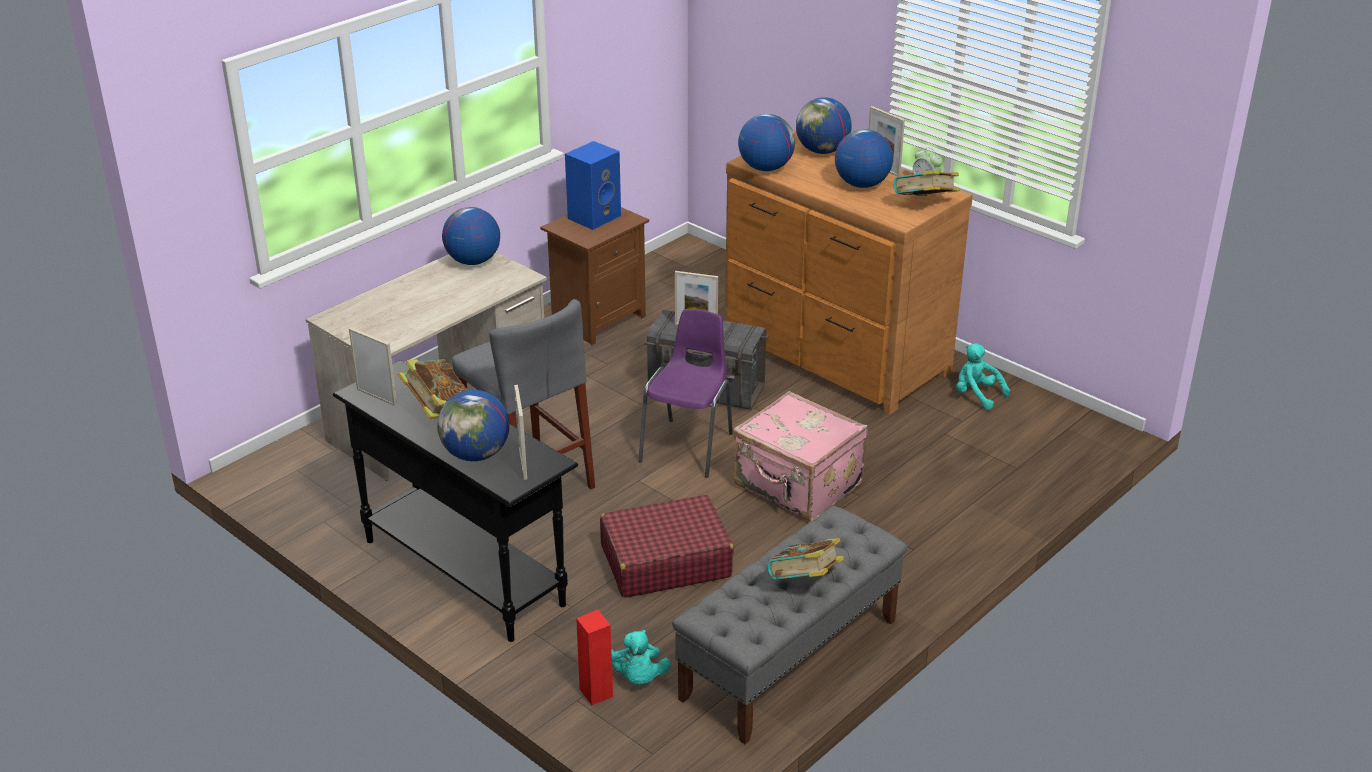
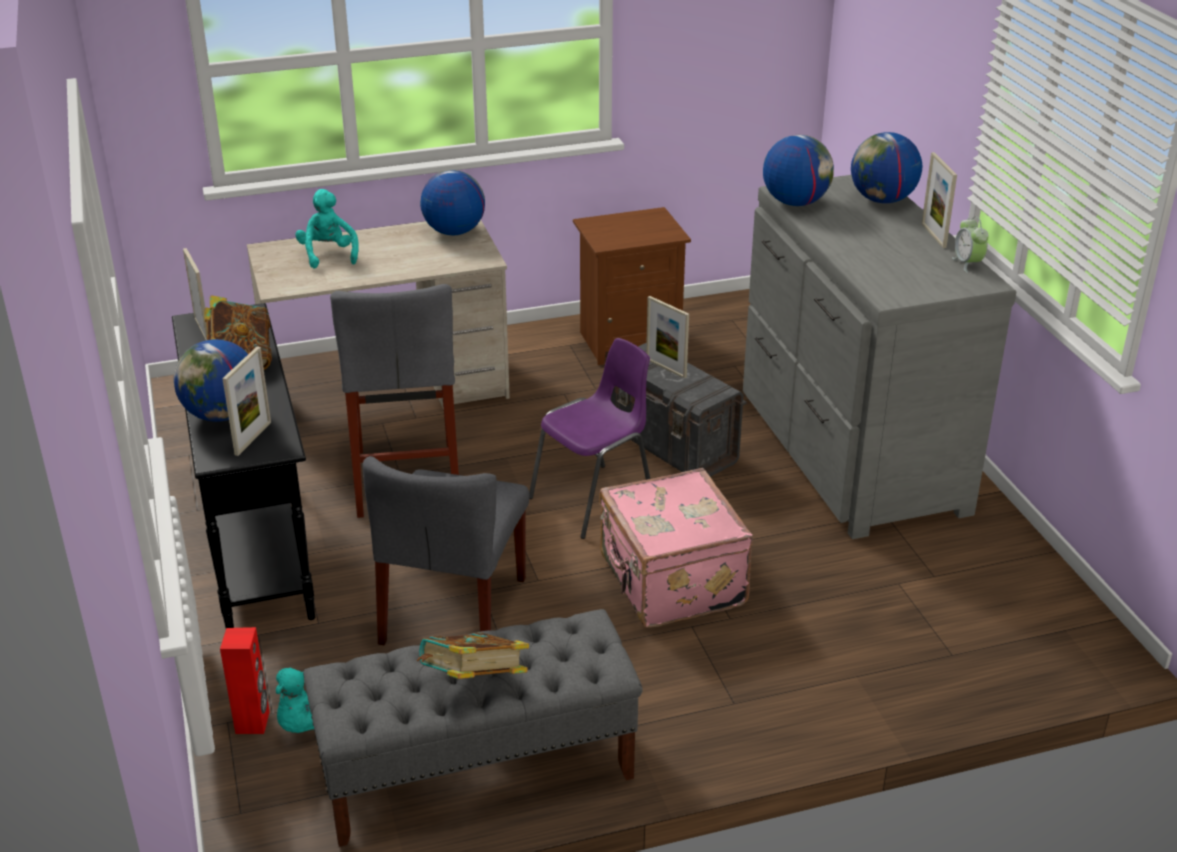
camera: 30 degrees right, 0 degrees up
(594, 216) = (637, 222): blue speaker -> none
(665, 561) = (454, 611): red suitcase -> grey chair
(834, 355) = (848, 453): brown dresser -> grey dresser
(861, 184) = (887, 246): globe -> none
(924, 205) = (938, 287): book -> none
(977, 395) = (980, 552): turquoise plush toy -> turquoise plush toy (328, 255)

